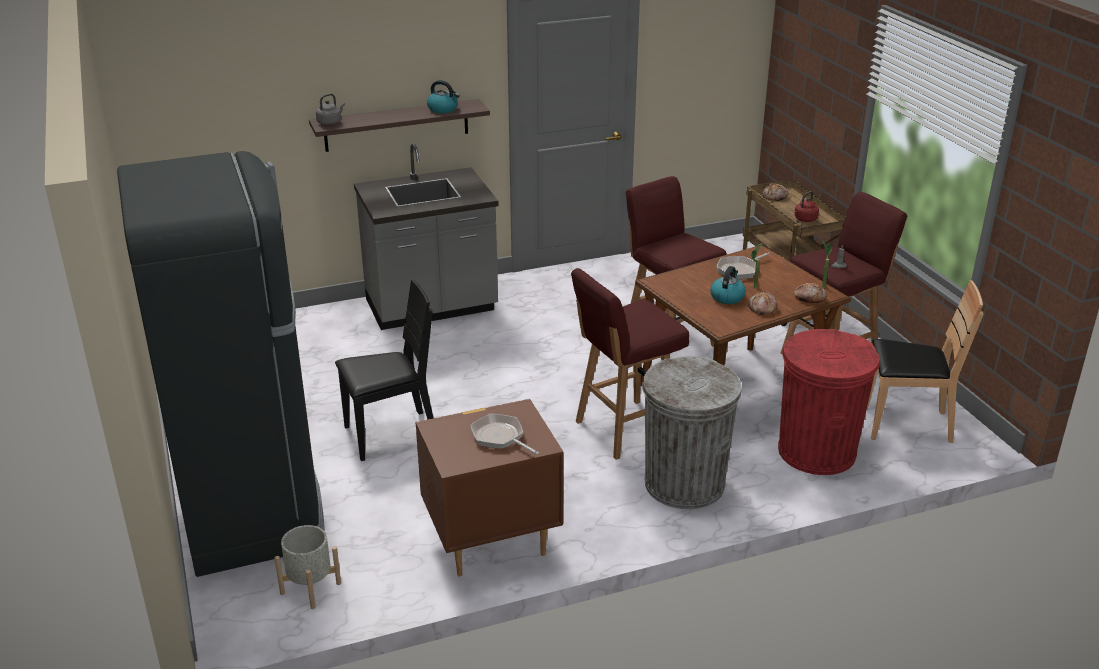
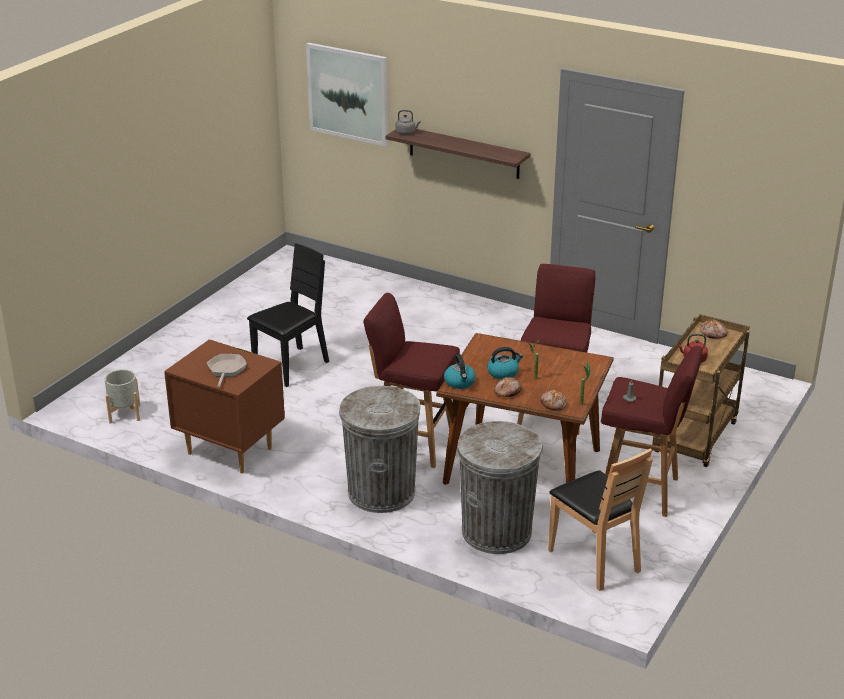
camera: 50 degrees right, 0 degrees up
(225, 102) = (348, 93): none -> picture
(252, 511) = (166, 363): black fridge -> none
(390, 435) = (291, 367): black chair -> black chair turned 75 degrees counterclockwise
(431, 308) = (452, 310): grey counter -> none
(443, 109) = (490, 151): kettle -> kettle (460, 382)
(740, 270) = (554, 363): frying pan -> none
(816, 452) = (496, 531): red trash can -> grey trash can

